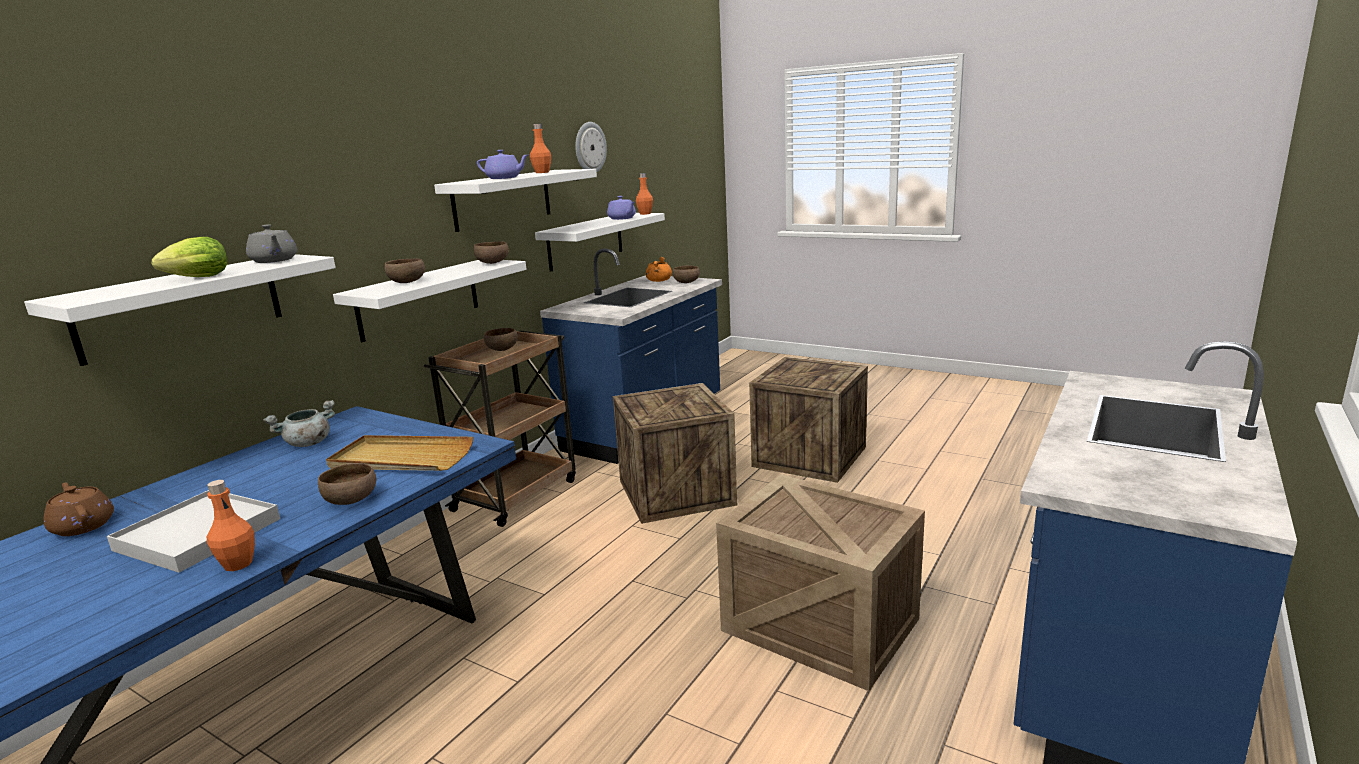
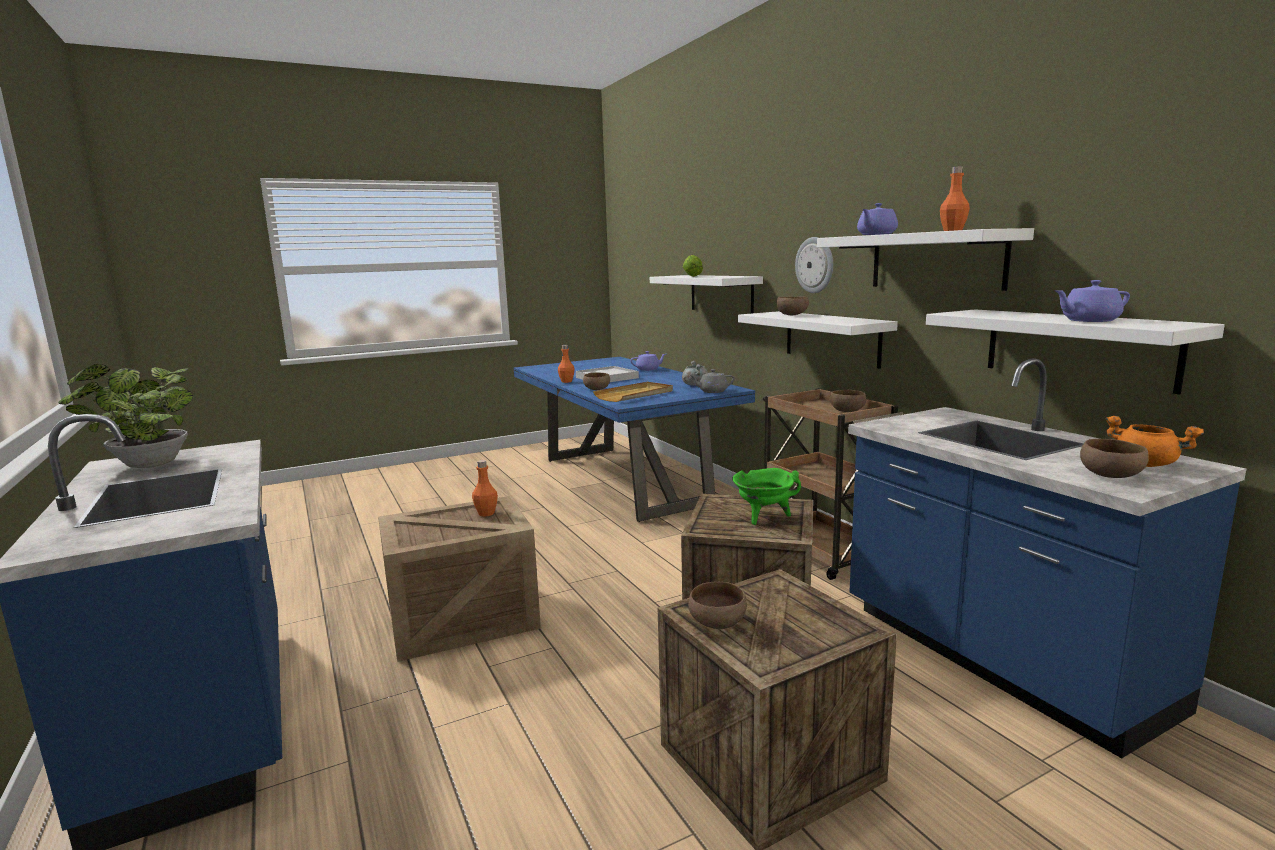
camera: 120 degrees right, 5 degrees down
(83, 526) = (648, 369): brown teapot -> purple teapot
(274, 261) = (729, 276): grey teapot -> grey teapot (712, 391)
(493, 263) = (855, 322): brown bowl -> brown bowl (717, 624)
(589, 148) = (1132, 192): wall clock -> wall clock (815, 265)
(645, 213) = (1165, 326): orange bottle -> orange bottle (486, 513)
(668, 400) = (764, 517): none -> green cooking pot
(1185, 484) = (147, 466): none -> potted plant

